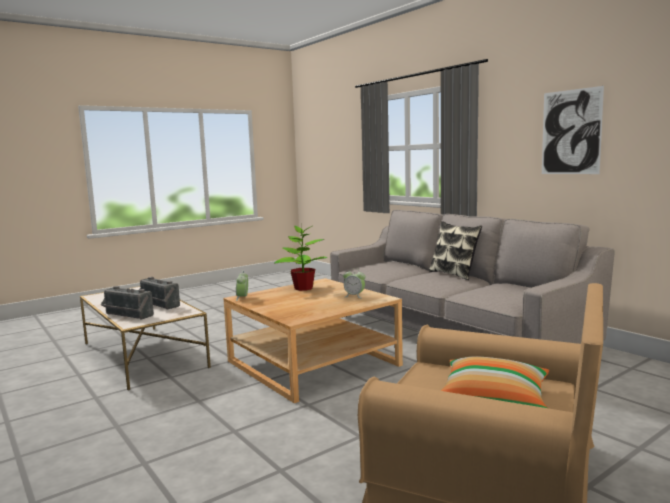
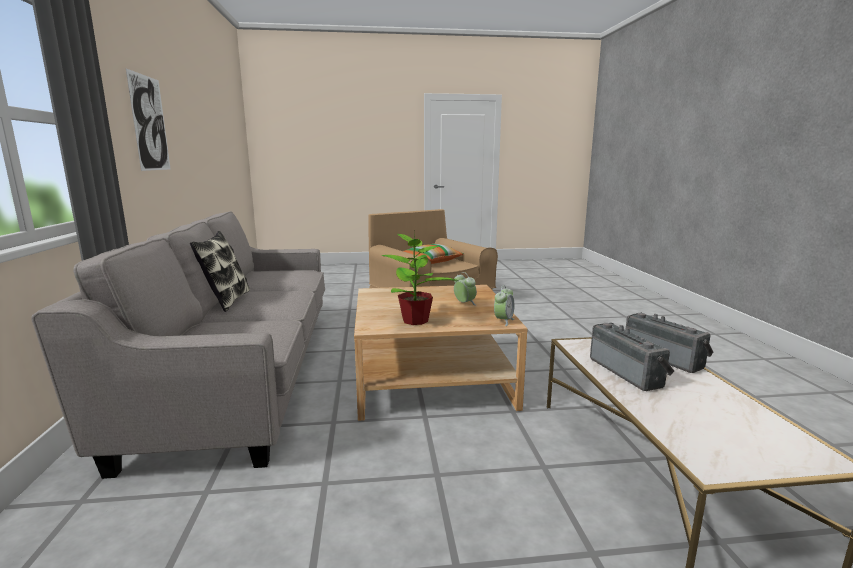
camera: 150 degrees left, 5 degrees up
(354, 296) = (388, 298): alarm clock -> alarm clock (464, 303)

